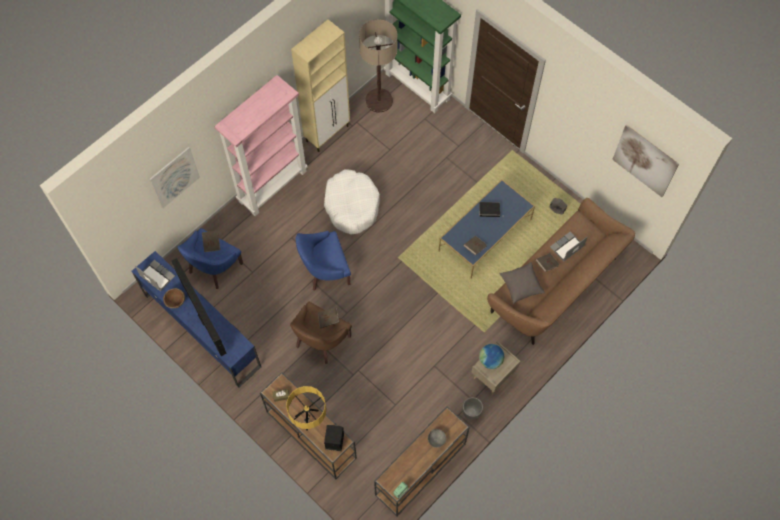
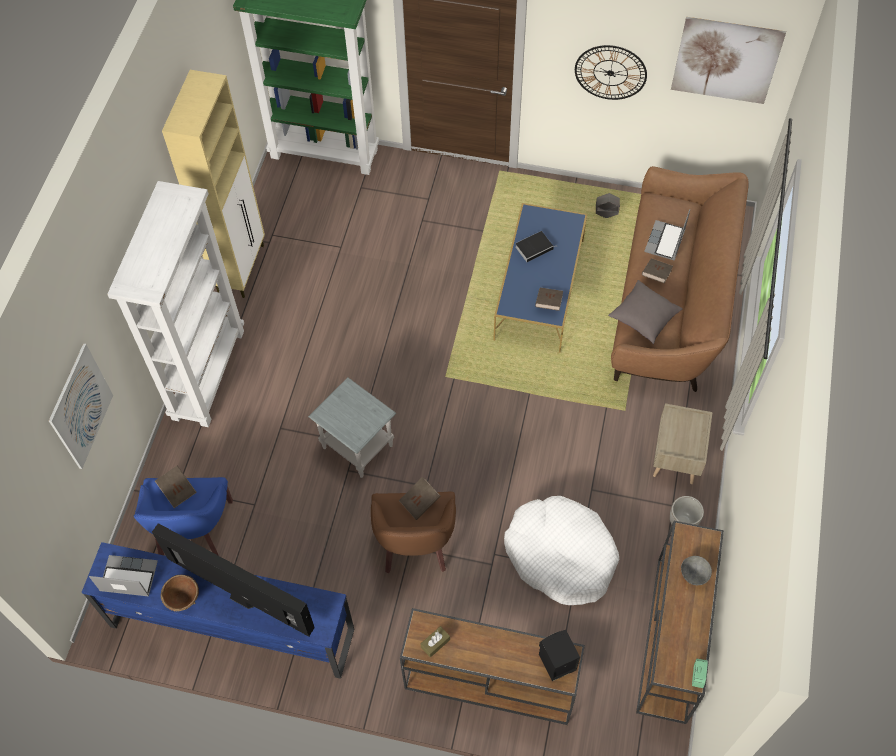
camera: 30 degrees left, 5 degrees down
(273, 185) = (208, 373): pink bookcase -> white bookcase
(309, 417) = (496, 650): yellow table lamp -> none
(325, 270) = (357, 446): blue armchair -> grey side table
(352, 205) = (337, 343): white dog bed -> white dog bed (560, 555)
(379, 100) = (285, 194): floor lamp -> none
(490, 360) = (674, 433): globe -> none
(582, 131) = (610, 72): none -> wall clock

